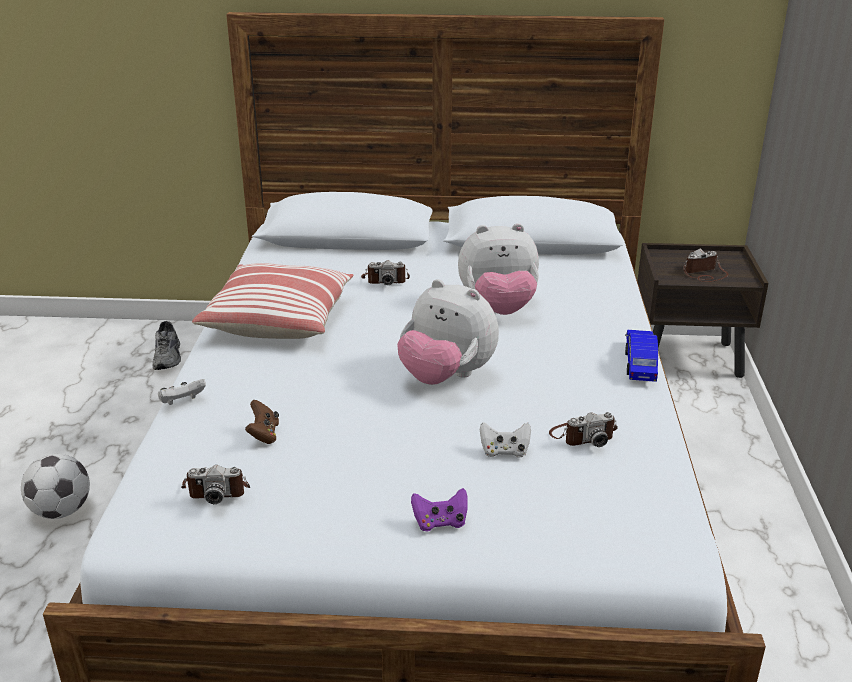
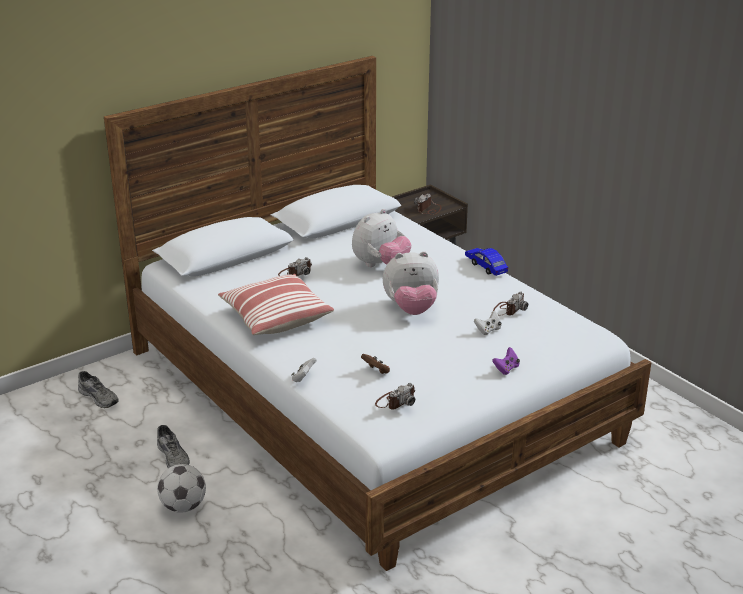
camera: 40 degrees left, 0 degrees up
(135, 451) = (174, 456): none -> grey shoe

